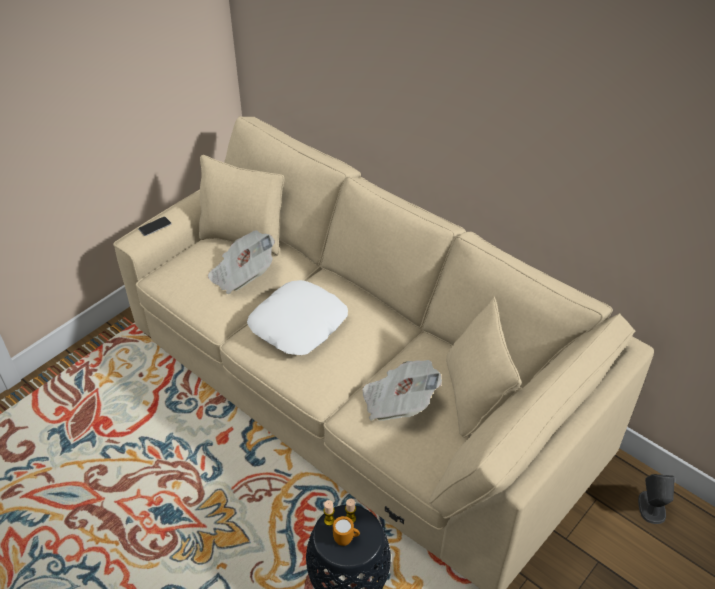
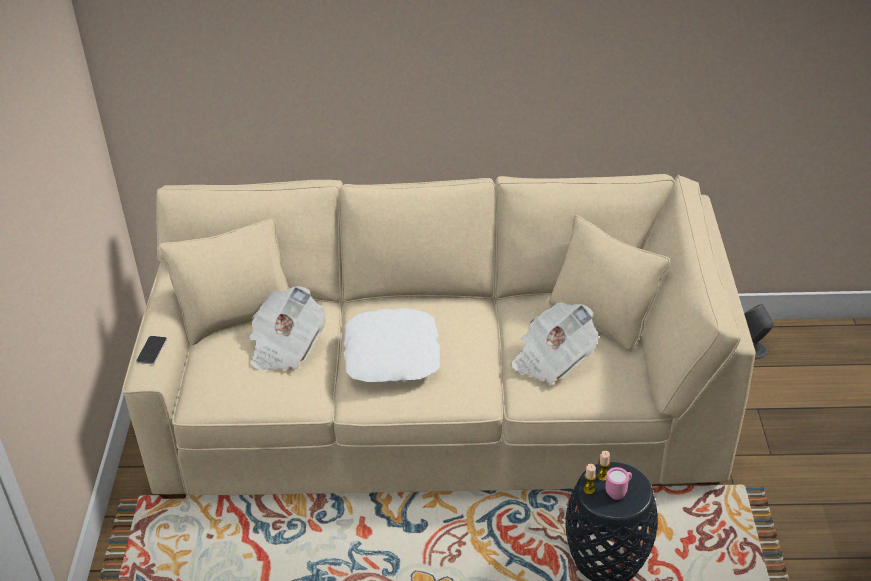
camera: 40 degrees left, 5 degrees down
(346, 539) = (618, 493): orange mug -> pink mug

